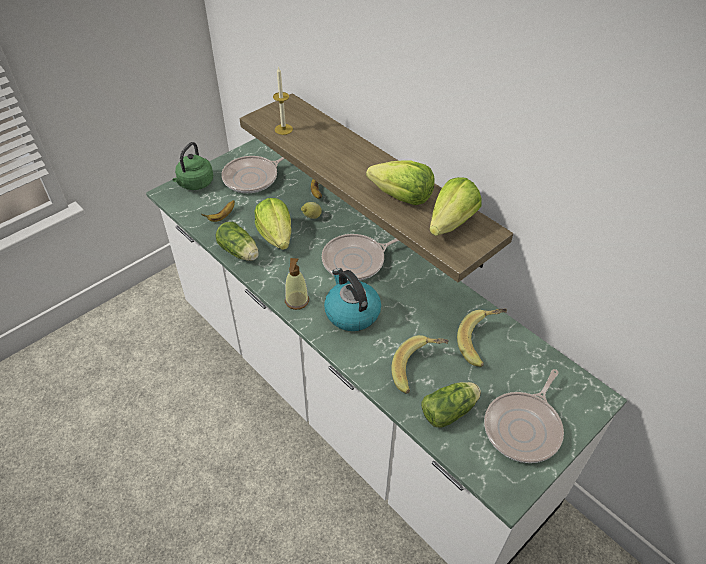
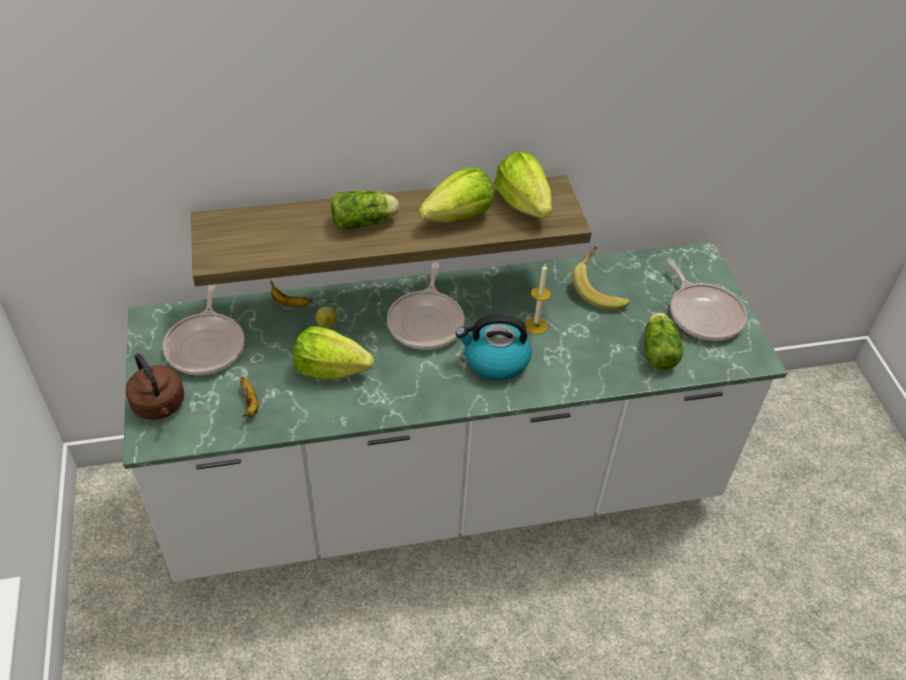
camera: 60 degrees left, 0 degrees up
(195, 184) = (160, 406): green kettle -> brown kettle
(240, 253) = (329, 412): lettuce -> lettuce (366, 222)
(283, 129) = (258, 248): candle -> candle (536, 325)
(297, 301) = (445, 396): soap dispenser -> none
(419, 370) = (601, 348): banana -> none

